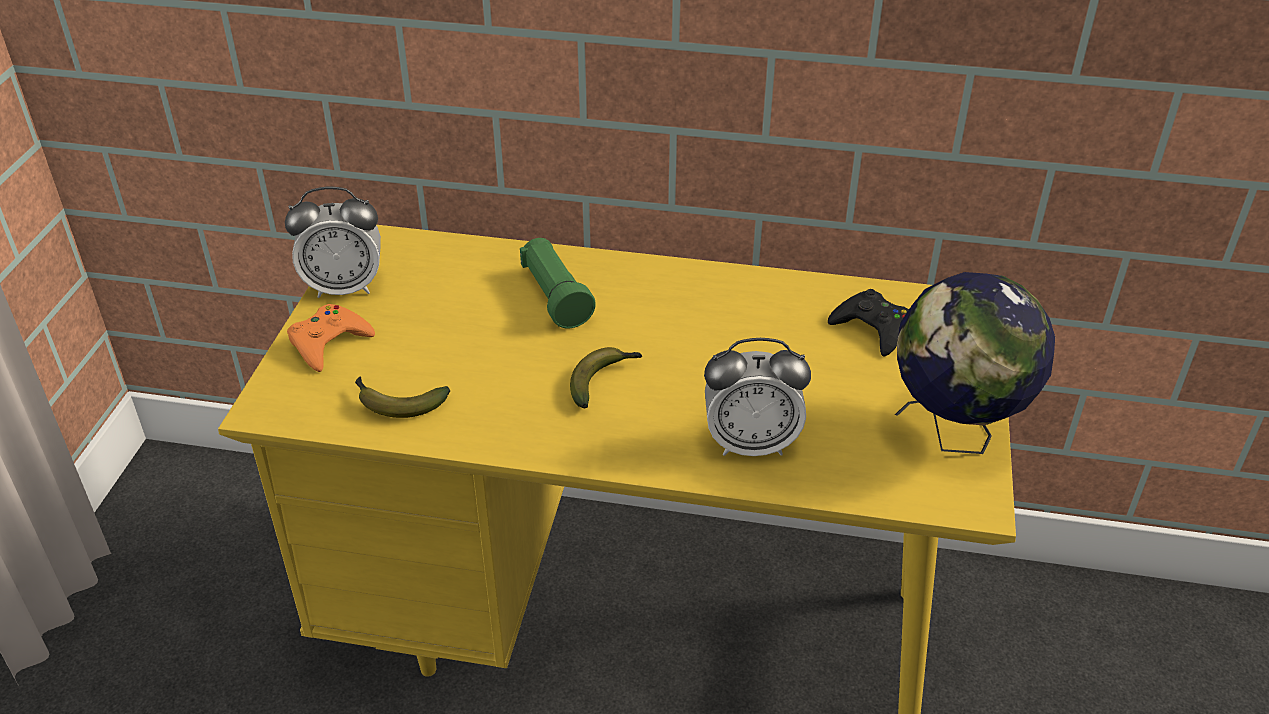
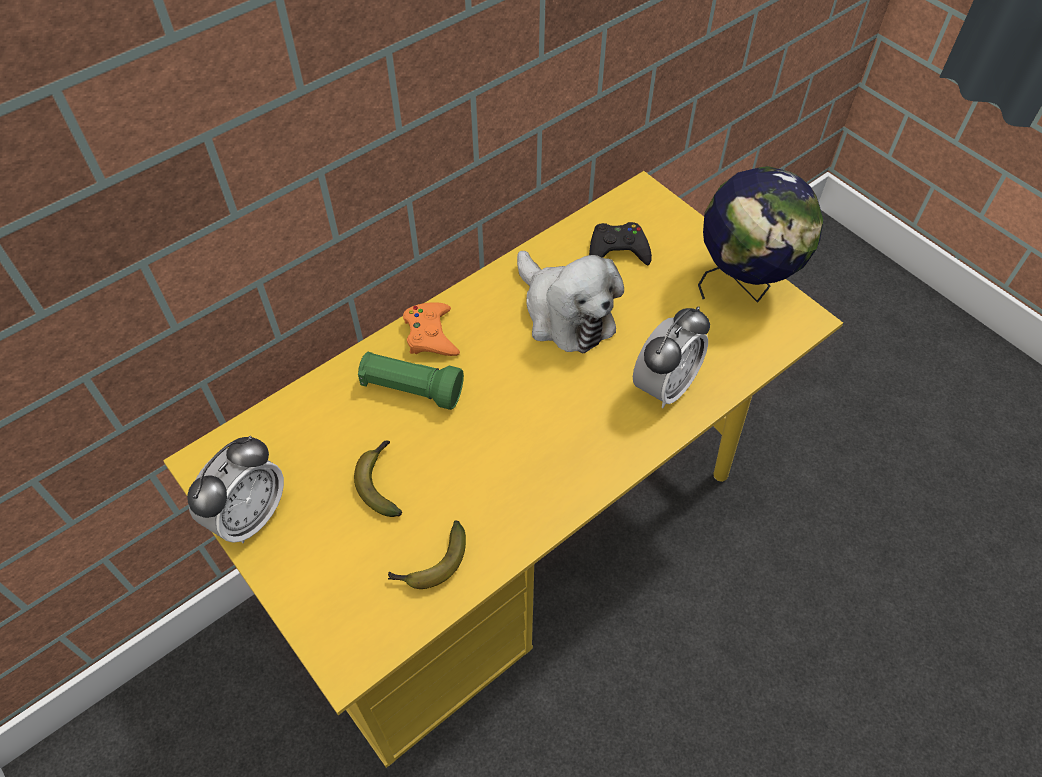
camera: 50 degrees left, 15 degrees up
(328, 343) = (310, 569): orange game controller -> orange game controller (431, 335)
(603, 381) = (530, 422): banana -> banana (381, 481)
(751, 336) = (565, 313): none -> plush toy

